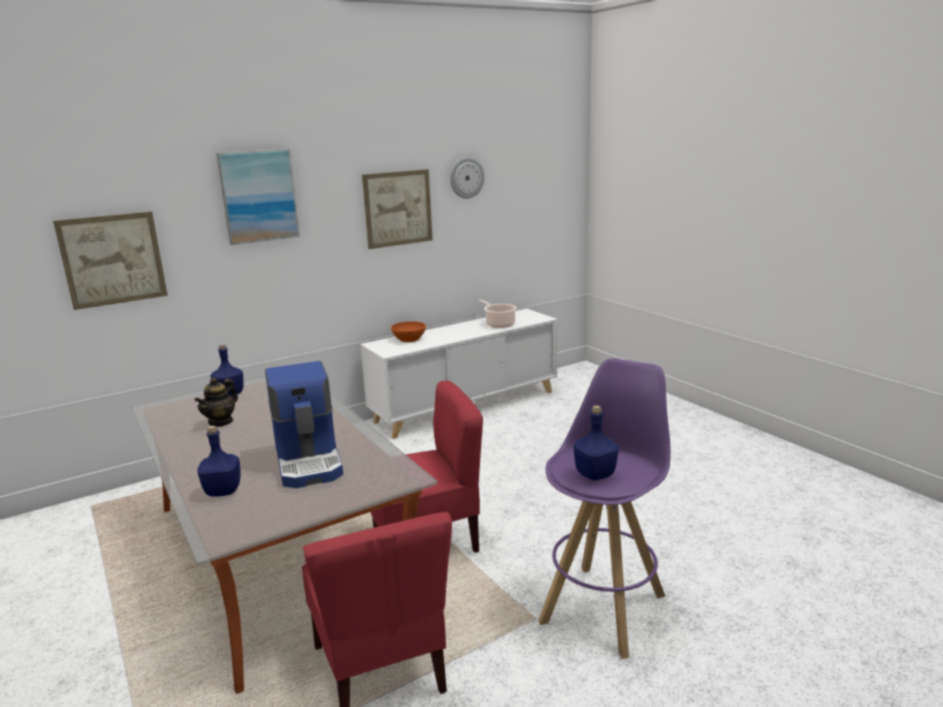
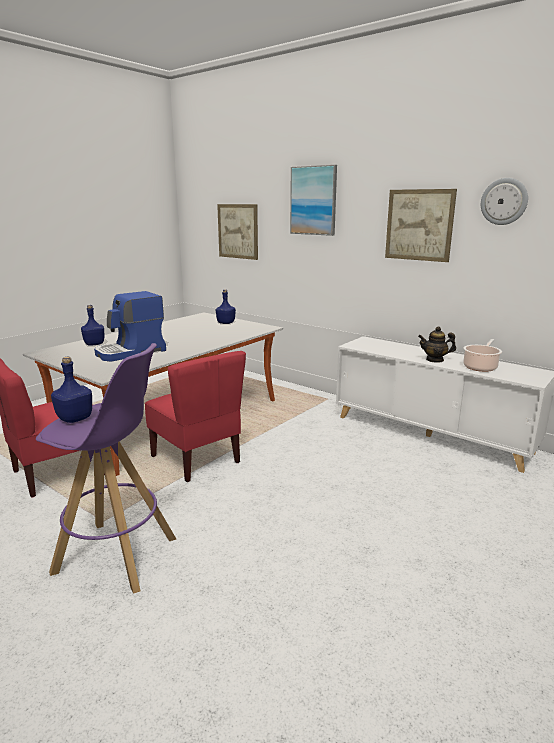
camera: 70 degrees right, 0 degrees up
(221, 422) = (184, 328): teapot -> teapot (435, 360)
(409, 339) = (391, 346): orange bowl -> none

